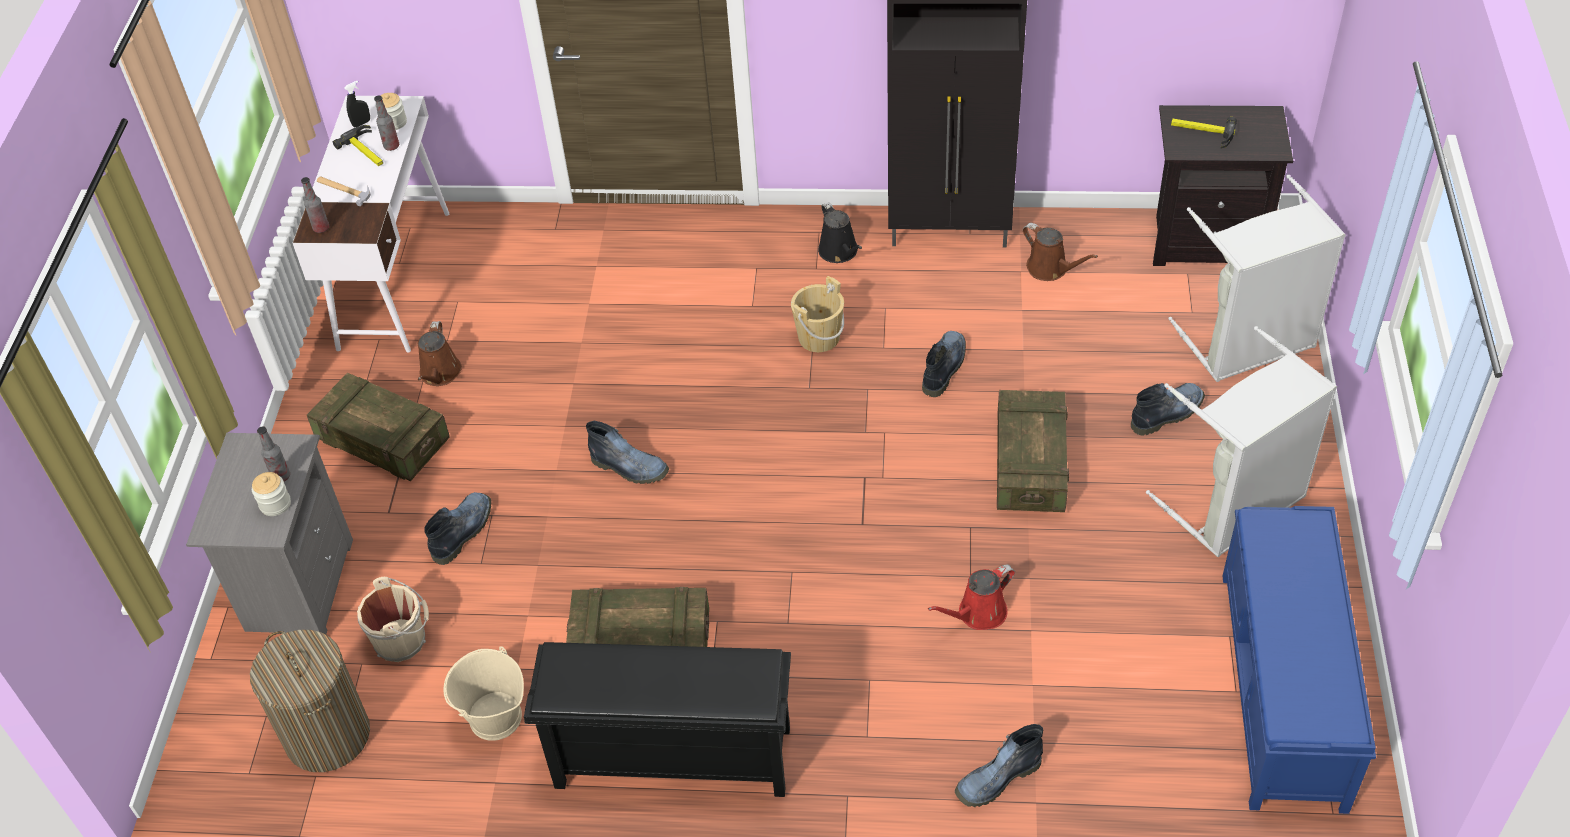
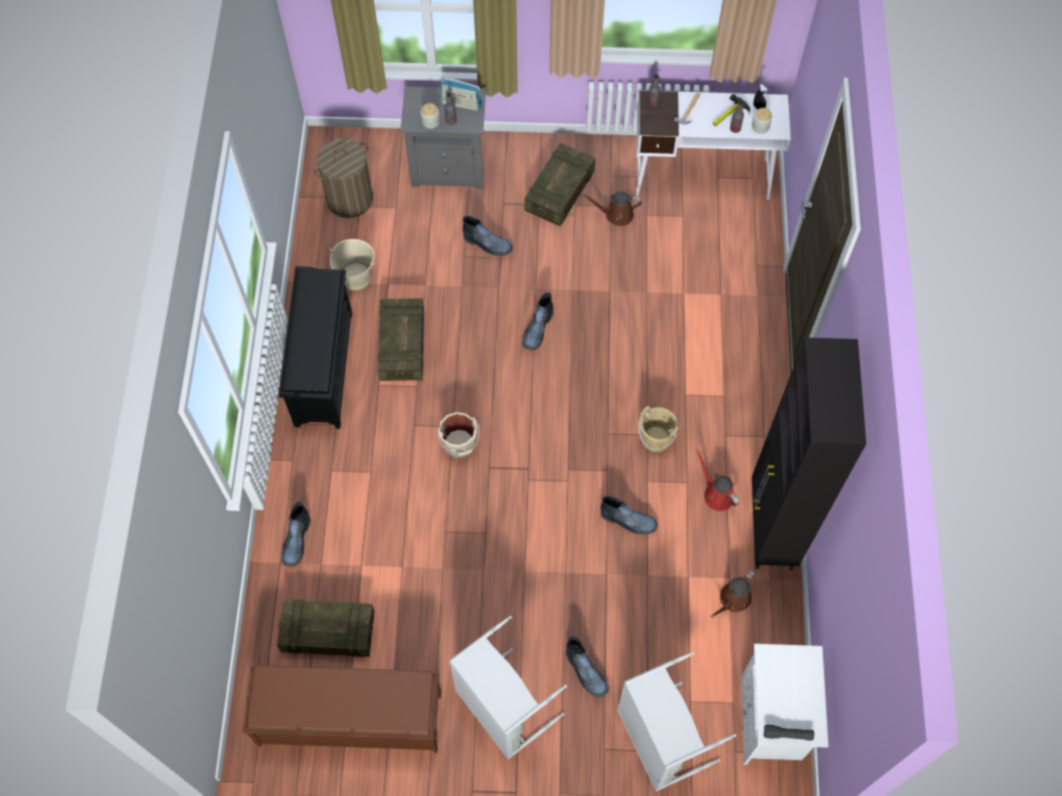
camera: 85 degrees right, 15 degrees up
(249, 464) = (461, 104): none -> radio
(402, 640) = (410, 224): beige bucket -> beige bucket (460, 445)
(840, 252) = (743, 451): black watering can -> none
(978, 614) = (416, 535): red watering can -> red watering can (716, 494)
(997, 780) = (296, 541): boot -> boot turned 135 degrees counterclockwise
(1030, 465) = (538, 574): crate -> crate (328, 633)
(1201, 132) = (789, 675): hammer -> none
(1206, 240) = (771, 722): black nightstand -> white nightstand
(1275, 136) = (787, 734): none -> black flashlight
(1282, 690) = (348, 719): blue bench -> brown bench

